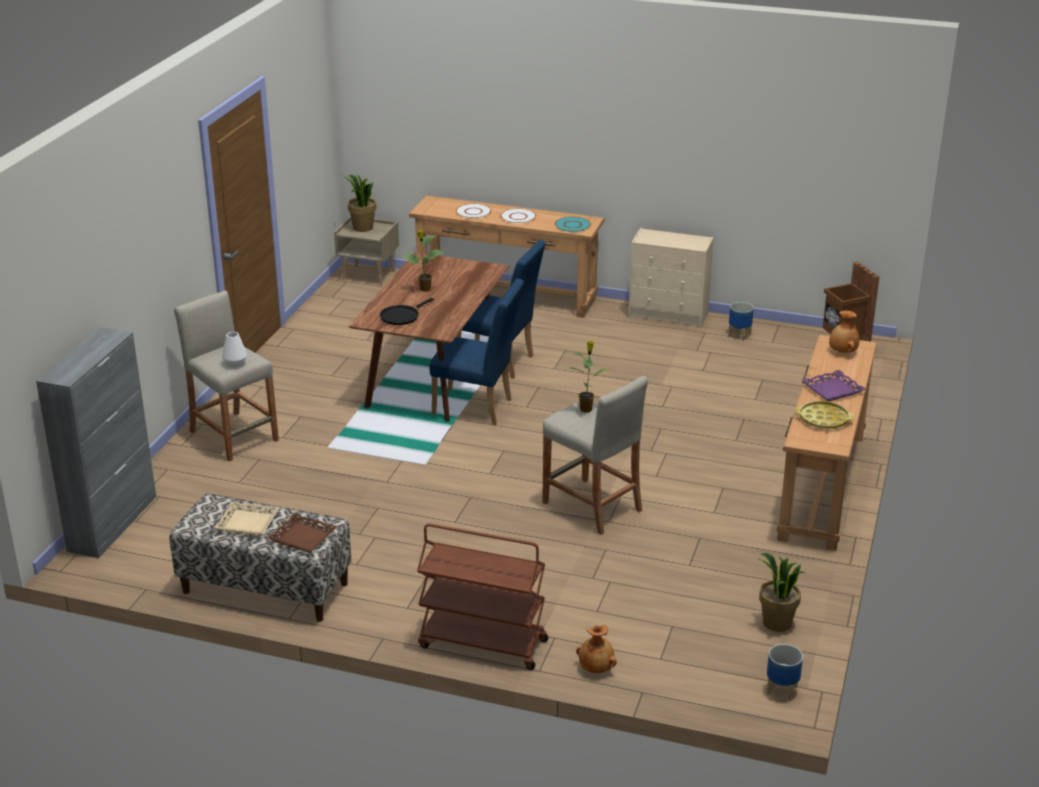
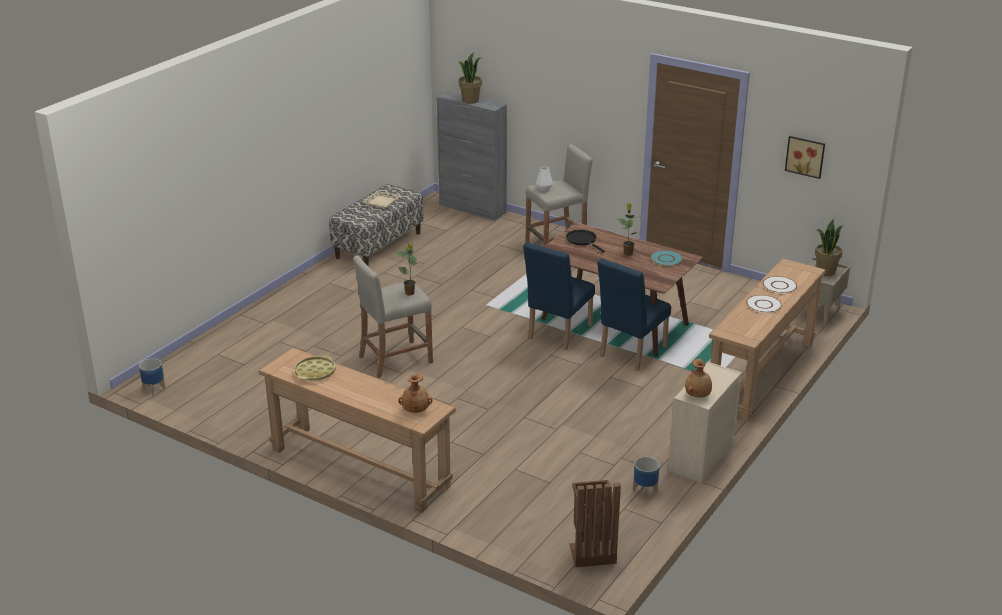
camera: 105 degrees right, 0 degrees up
(303, 537) = (355, 215): brown tray -> none
(305, 134) = (805, 156): none -> picture
(482, 644) = (278, 301): brown cart -> none
(572, 225) = (737, 328): turquoise plate -> turquoise plate (666, 259)
(596, 668) = (227, 332): brown vase -> brown vase (698, 395)
(776, 623) = (215, 403): potted plant -> potted plant (470, 100)
(833, 390) = (356, 388): purple tray -> none

